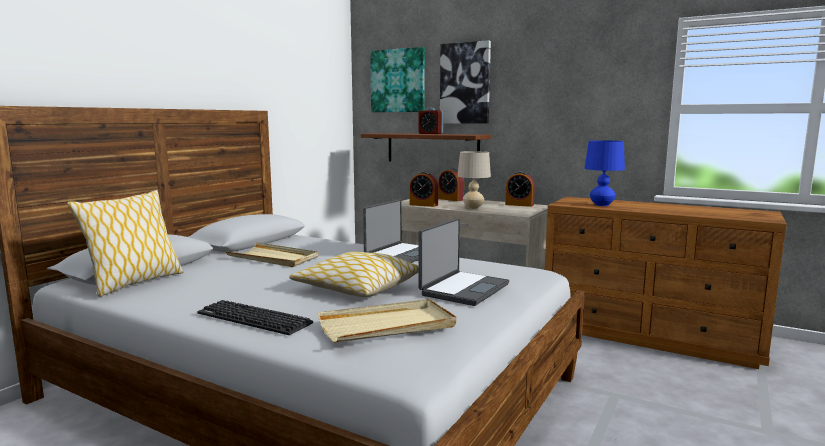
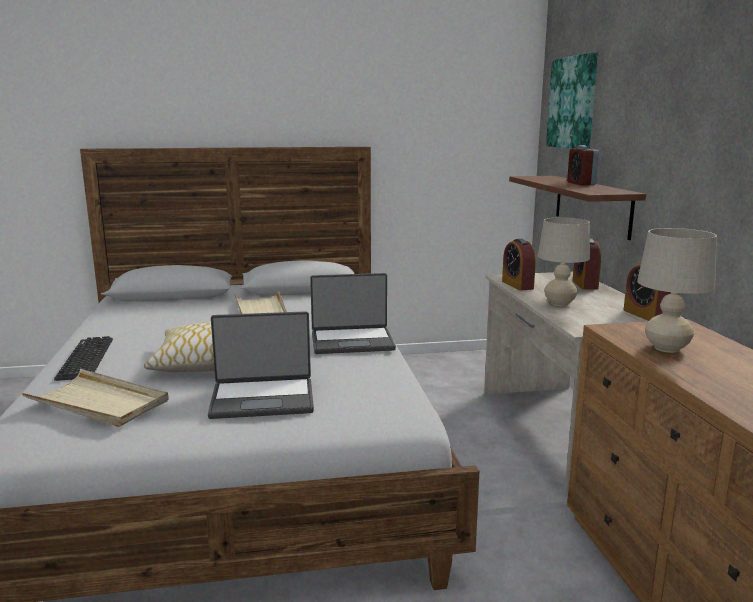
camera: 50 degrees right, 5 degrees up
(134, 283) = (137, 305): pillow -> none
(465, 83) = (629, 108): picture -> none
(601, 205) = (666, 348): blue table lamp -> beige table lamp

